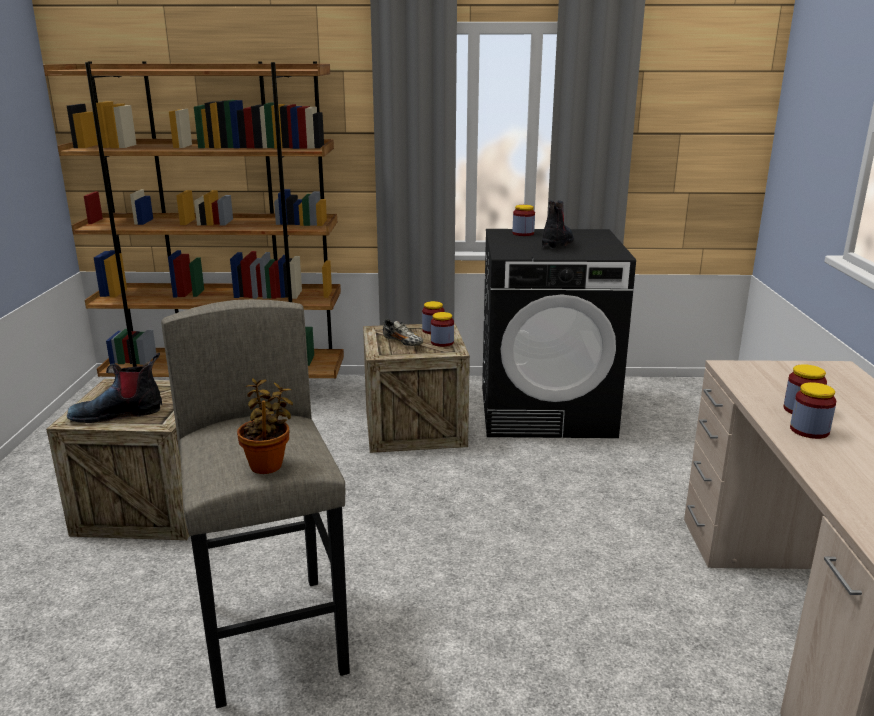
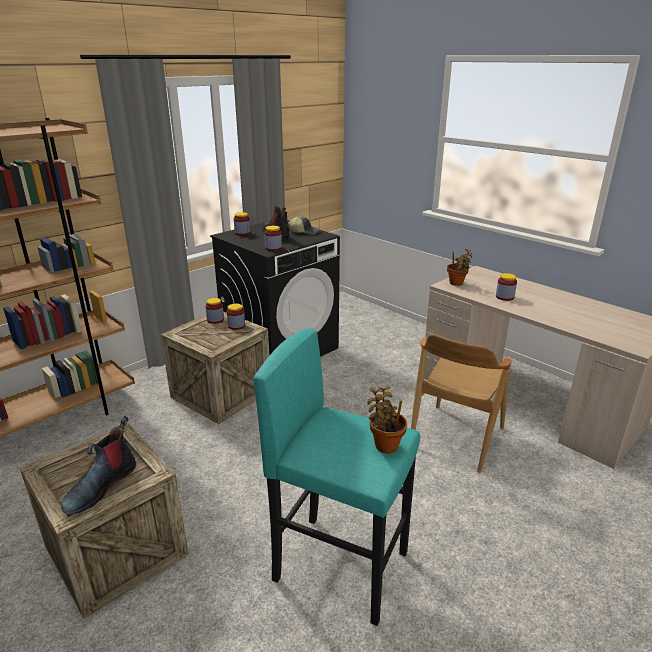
camera: 45 degrees left, 5 degrees up
(274, 637) = (341, 565): grey stool -> turquoise stool
(403, 343) = (212, 336): shoe -> none
(600, 246) = (304, 232): none -> cap
(614, 609) = (456, 437): none -> brown chair
(756, 371) = (457, 283): none -> potted plant
(809, 430) = (523, 306): jar -> jar (273, 248)

